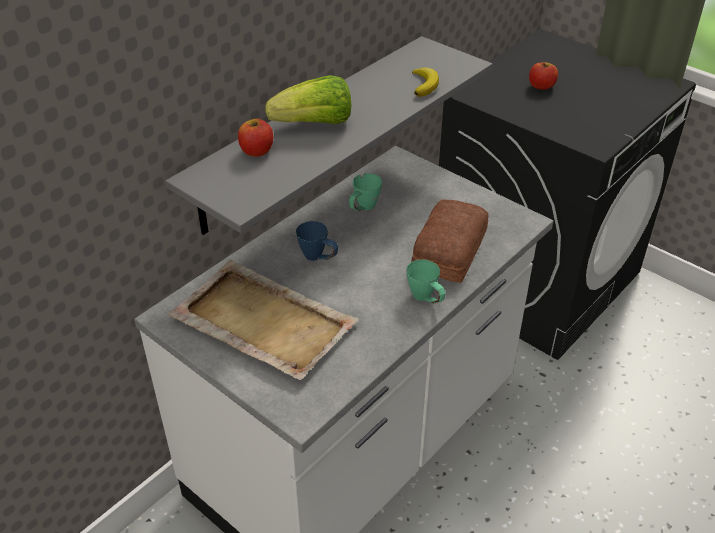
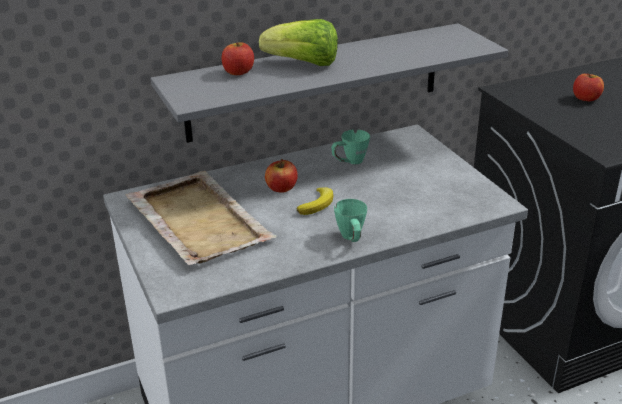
camera: 25 degrees right, 10 degrees down
(319, 258) = (281, 188): blue mug -> apple
(424, 85) = (427, 54): banana -> banana (317, 204)
(447, 249) = (403, 208): bread -> none

